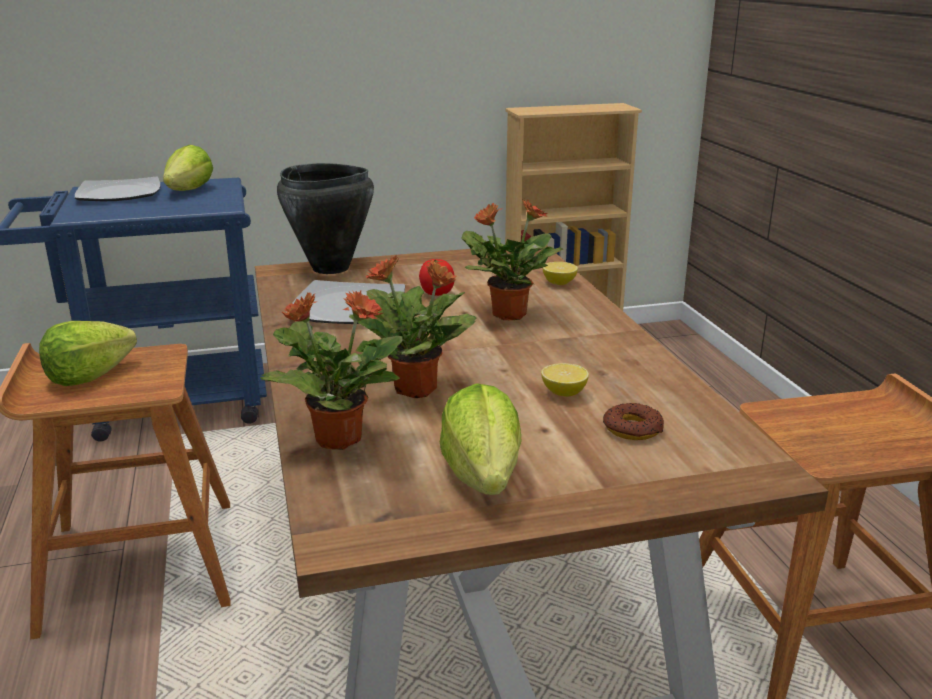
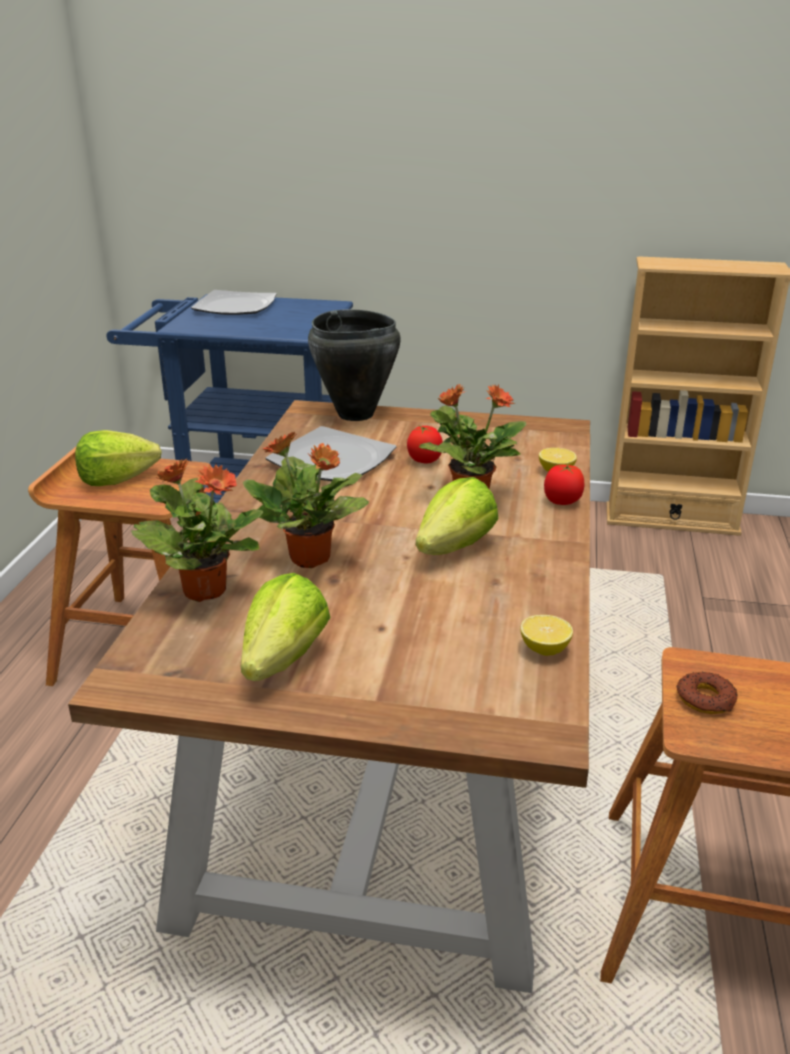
camera: 25 degrees right, 5 degrees up
(189, 190) = (294, 311): lettuce -> lettuce (455, 547)
(564, 393) = (437, 595): lemon -> lemon (544, 649)
(589, 303) = (562, 501): none -> tomato
(633, 428) = (463, 649): donut -> donut (705, 699)

